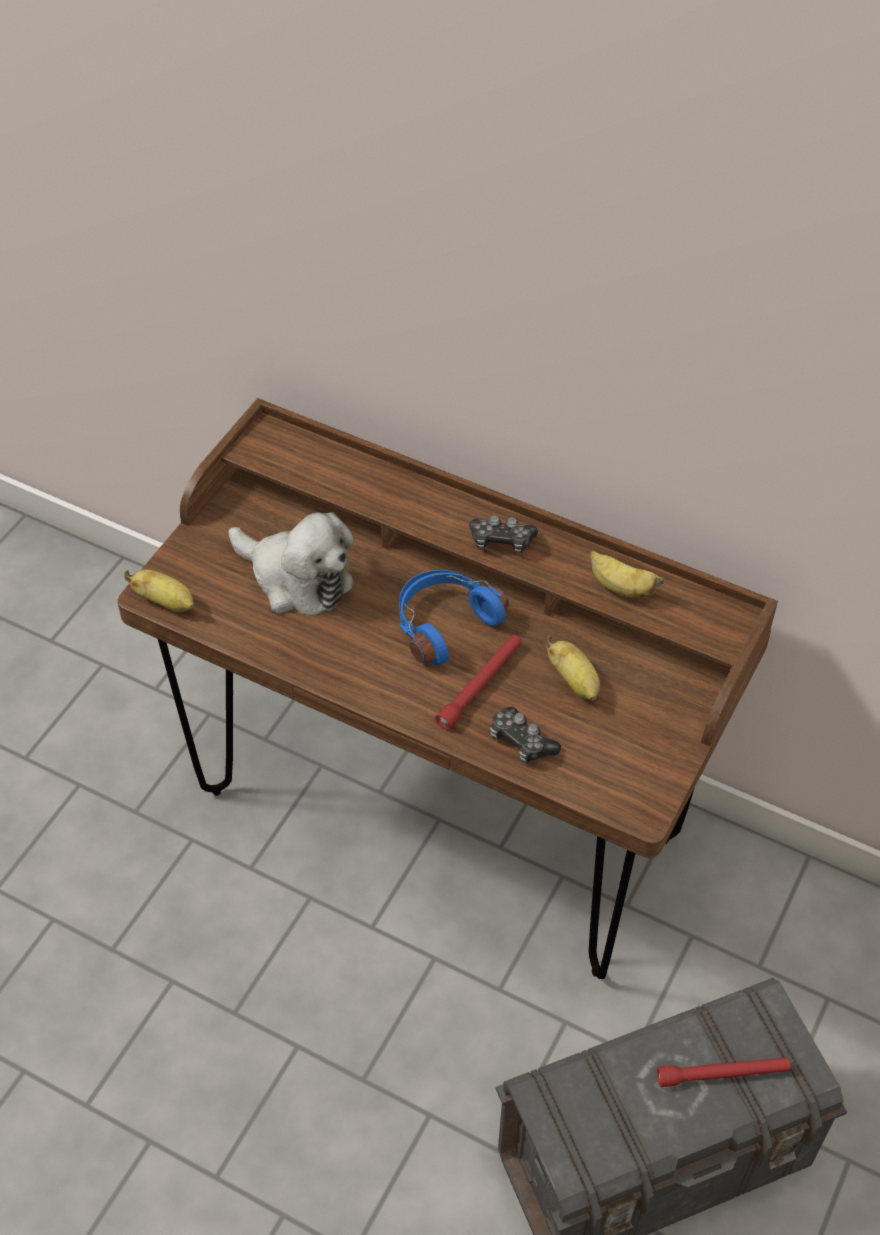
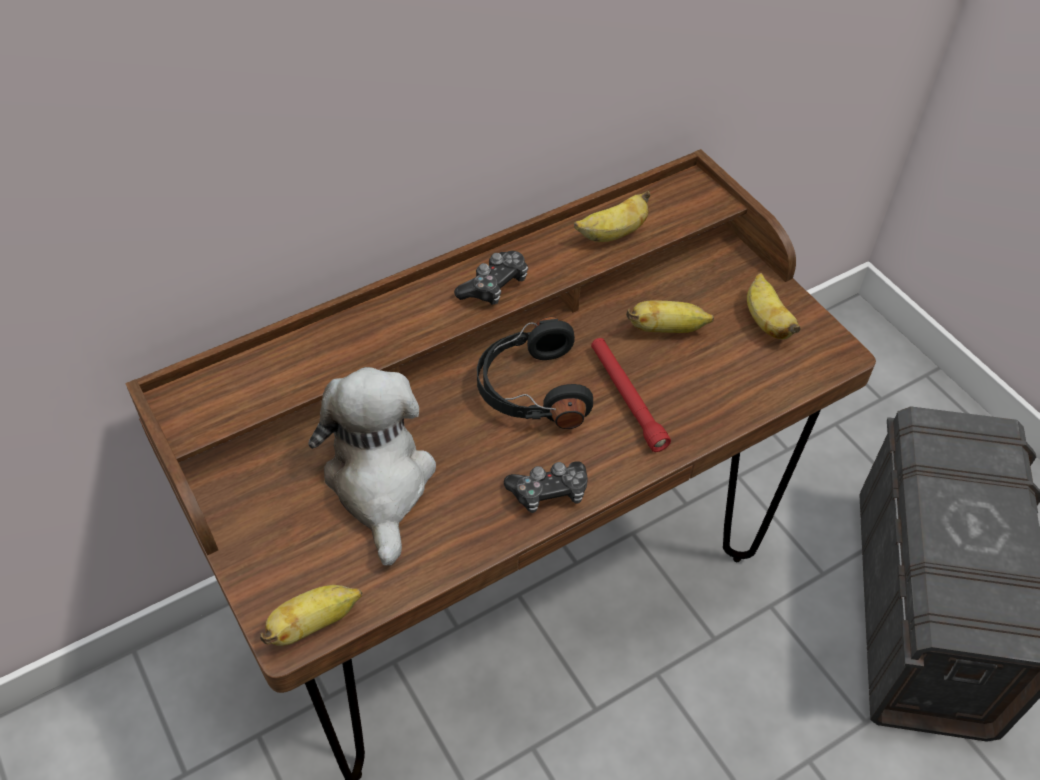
camera: 60 degrees left, 0 degrees up
(296, 579) = (380, 482): plush toy -> plush toy turned 75 degrees counterclockwise
(443, 623) = (530, 390): blue headphones -> black headphones
(521, 742) = (713, 400): game controller -> game controller (549, 492)
(639, 745) = (766, 321): none -> banana
(723, 1074) = (980, 486): red flashlight -> none

